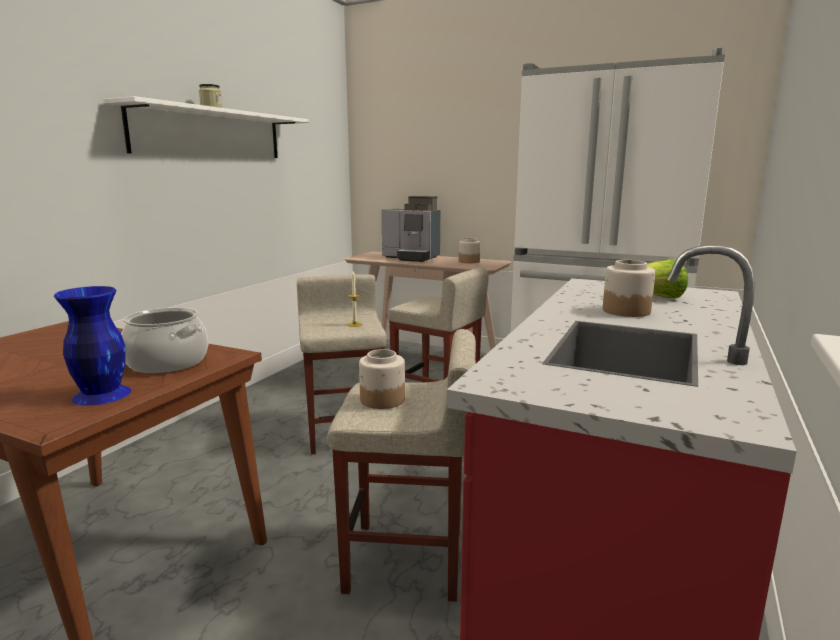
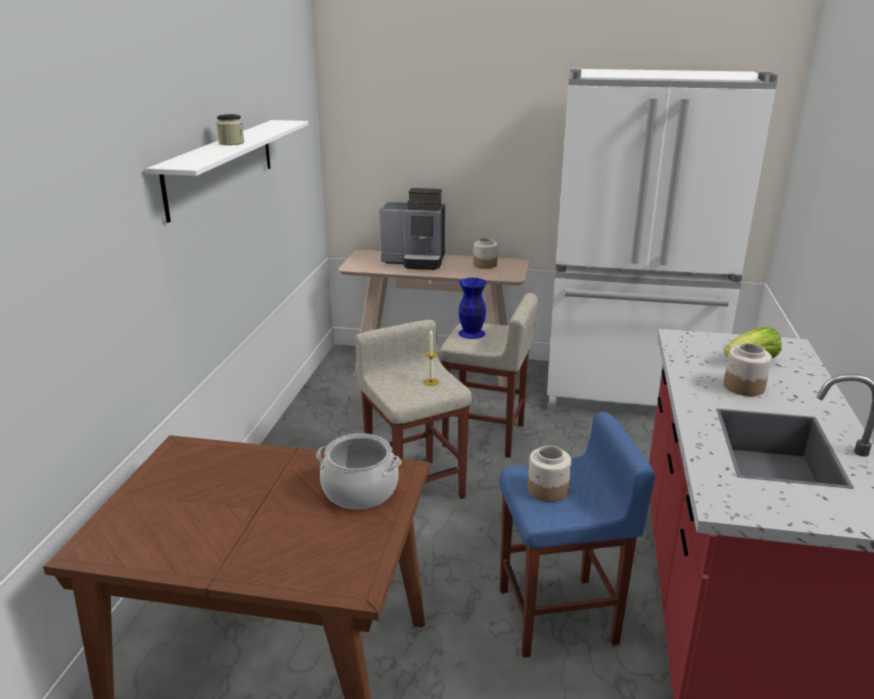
camera: 15 degrees left, 10 degrees up
(100, 395) = (352, 545): blue vase -> blue vase (471, 333)
(407, 560) = (559, 616): beige stool -> blue stool

